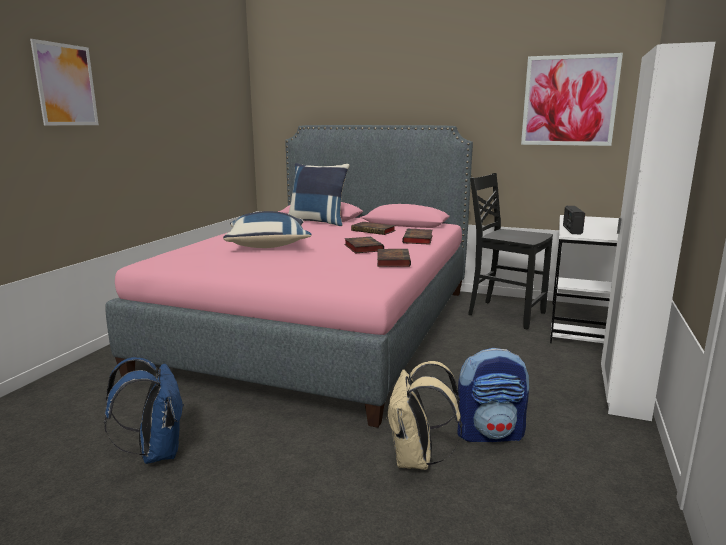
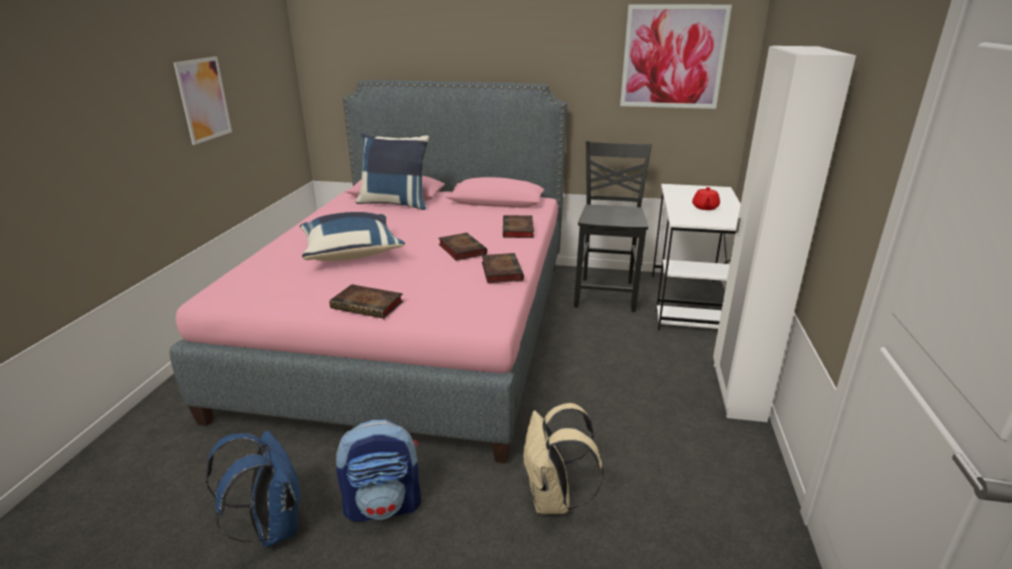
camera: 10 degrees left, 10 degrees up
(66, 85) = (68, 75): picture -> picture (204, 99)
(374, 231) = (465, 217): book -> book (369, 305)
(490, 433) = (619, 456): backpack -> backpack (384, 505)
(504, 314) = (606, 294): black chair -> black chair turned 75 degrees clockwise
(572, 230) = (680, 212): radio -> none
(597, 228) = (705, 207): none -> red teapot

